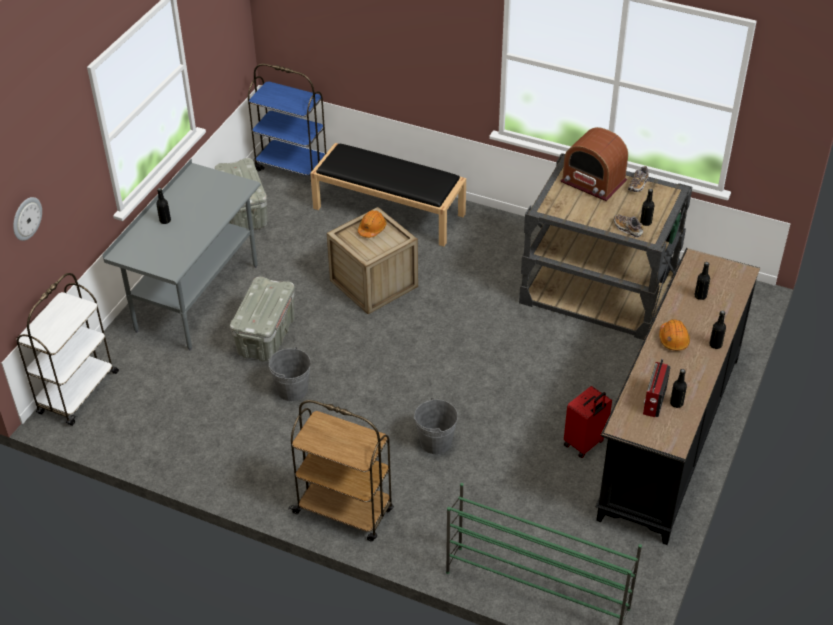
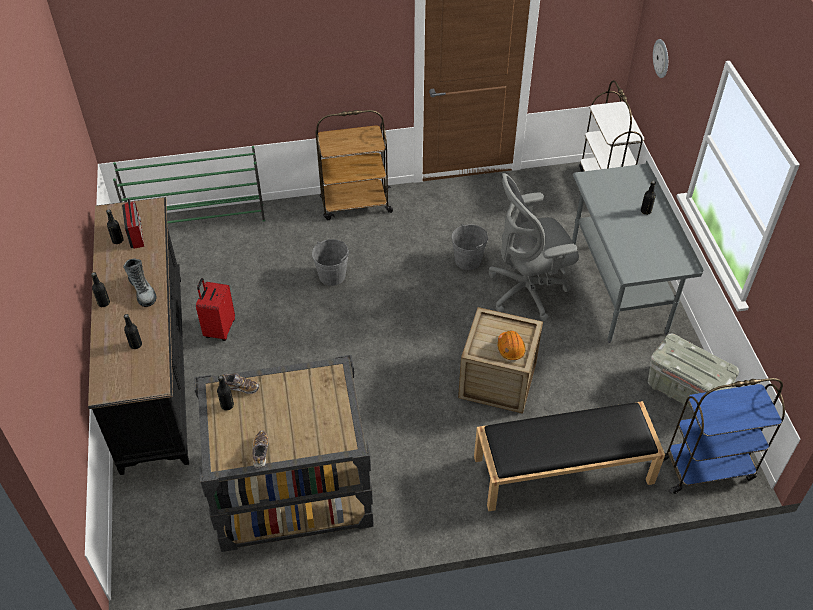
camera: 145 degrees right, 5 degrees up
(266, 337) = (530, 288): grey storage box -> grey office chair
(593, 181) = (310, 431): radio -> none
(673, 339) = (142, 291): orange hard hat -> boot

